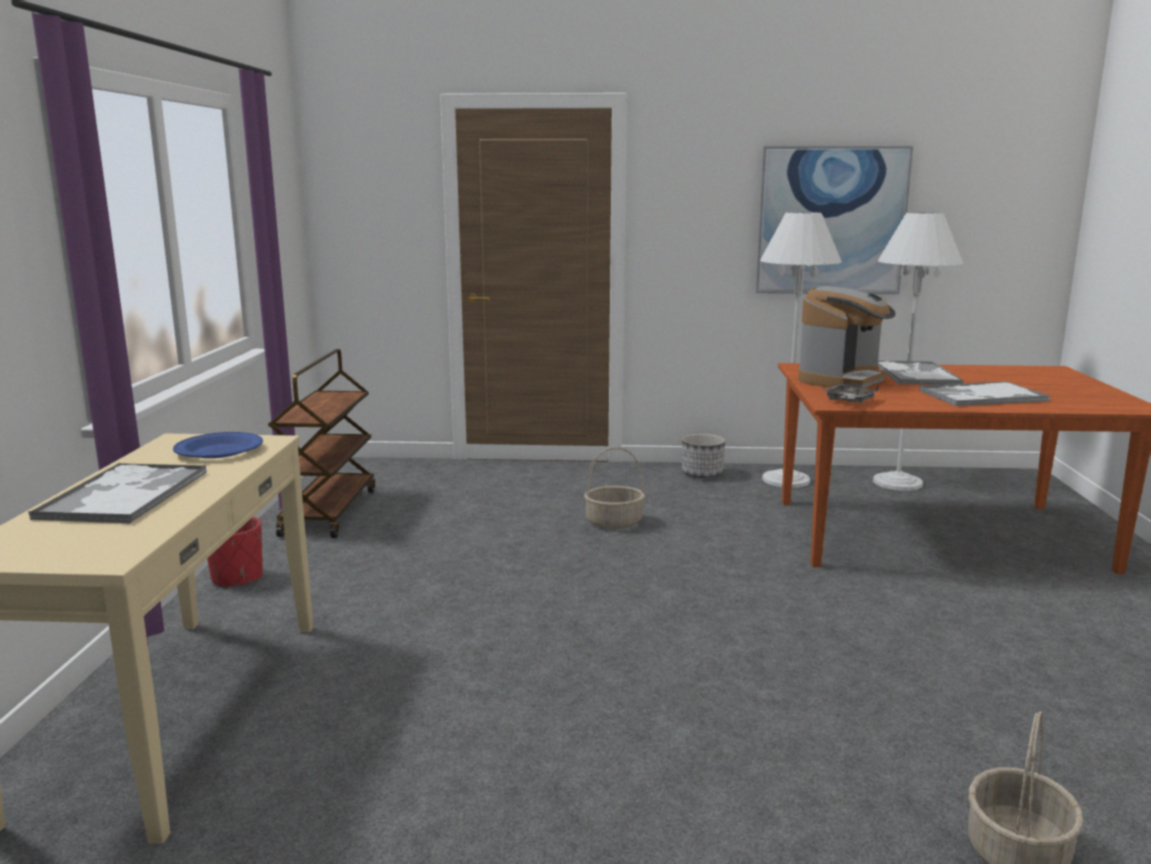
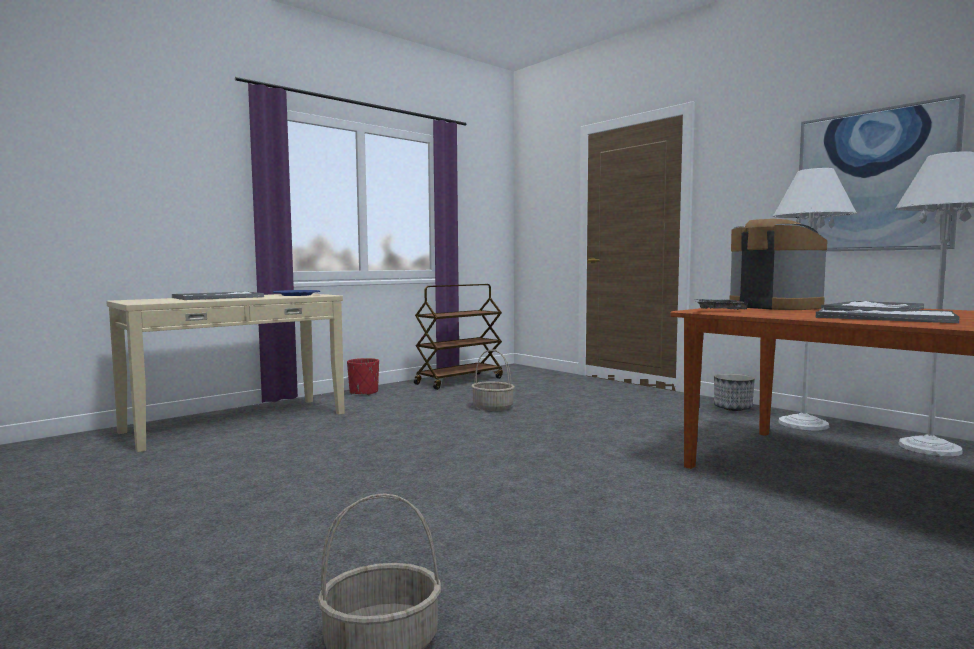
camera: 45 degrees right, 10 degrees down
(613, 523) = (597, 415): basket -> basket (492, 407)
(841, 380) = (775, 307): coffee machine -> coffee machine turned 120 degrees counterclockwise

